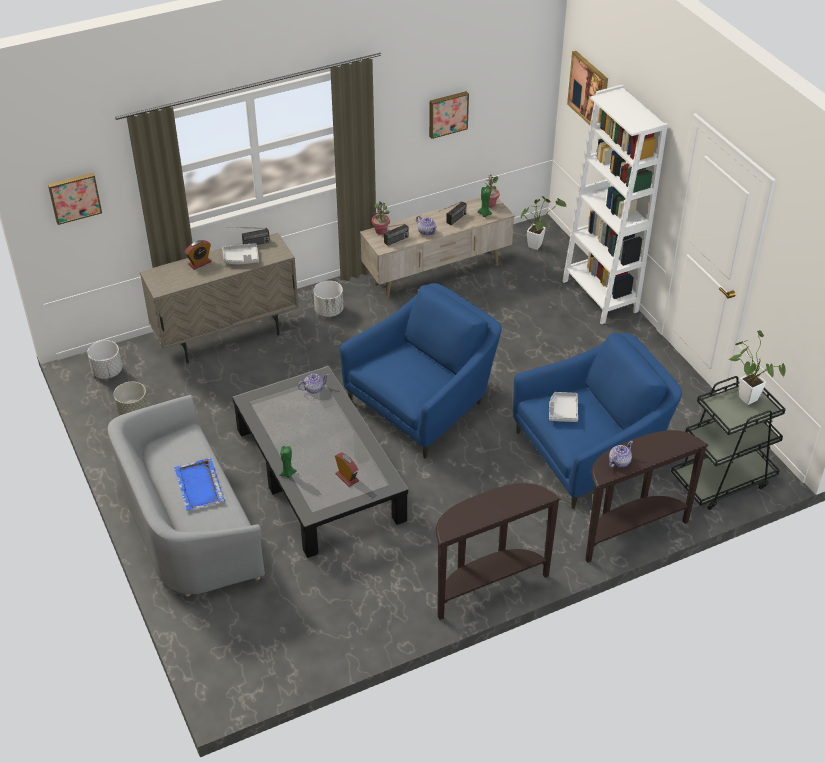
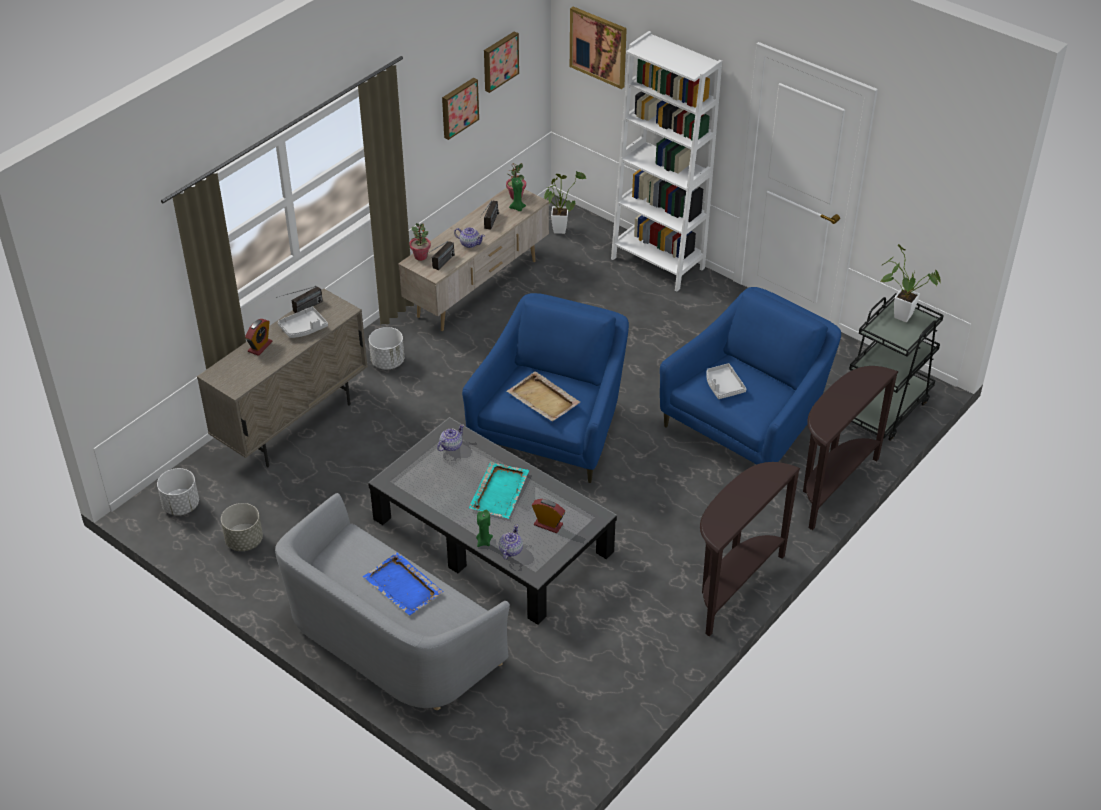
camera: 25 degrees left, 0 degrees up
(74, 197) = (119, 308): picture -> picture (499, 61)
(327, 437) = (499, 491): none -> turquoise tray
(405, 374) = (543, 399): none -> beige tray
(619, 462) = (831, 414): teapot -> teapot (510, 550)

